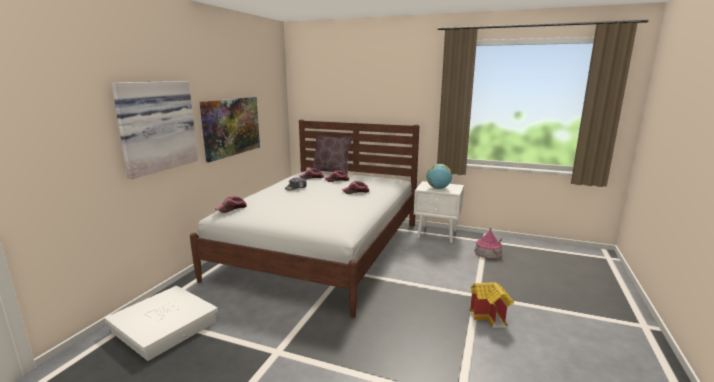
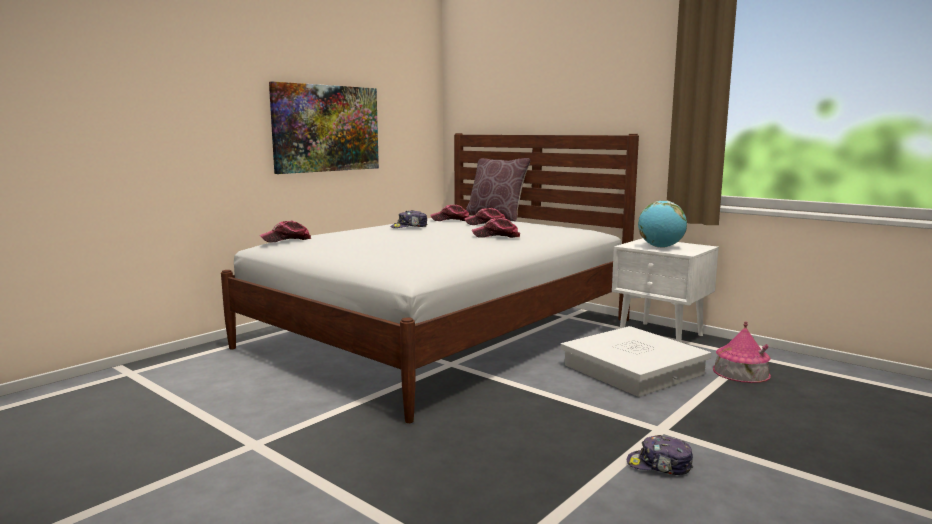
camera: 20 degrees right, 5 degrees down
(156, 126) = (189, 106): picture -> none
(164, 327) = (140, 390): white storage box -> white storage box (632, 369)
(490, 317) = (659, 465): toy house -> cap

